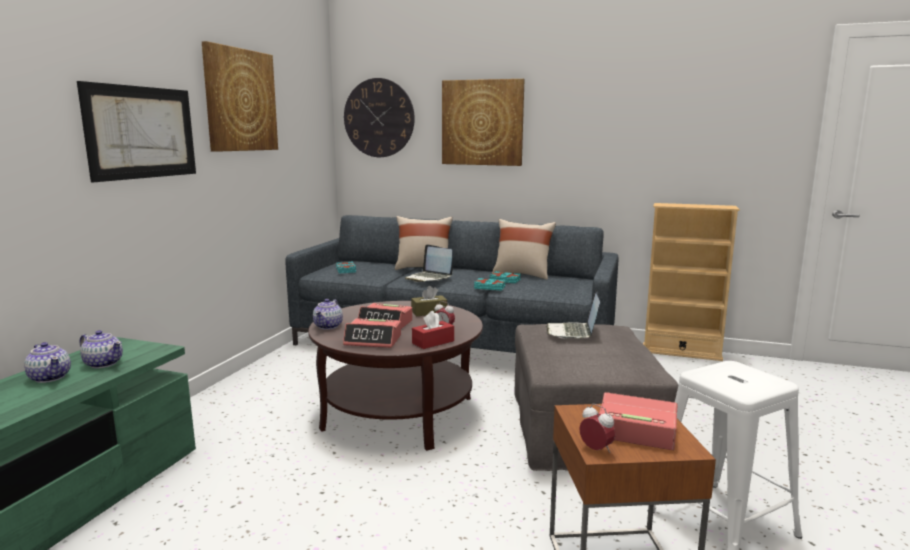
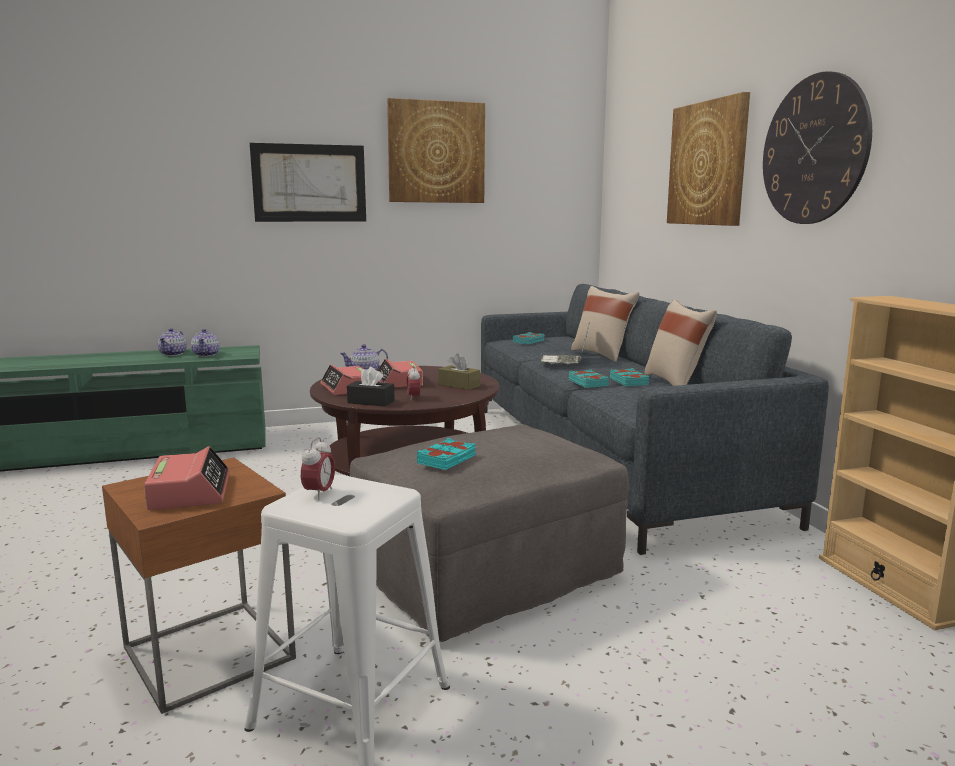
camera: 55 degrees right, 0 degrees up
(379, 118) = (629, 166): wall clock -> wall clock (814, 150)
(433, 342) = (371, 402): red tissue box -> black tissue box
(573, 332) = (505, 439): laptop -> none
(596, 450) = (134, 484): alarm clock -> alarm clock (319, 493)
(599, 354) = (447, 459): none -> turquoise book

